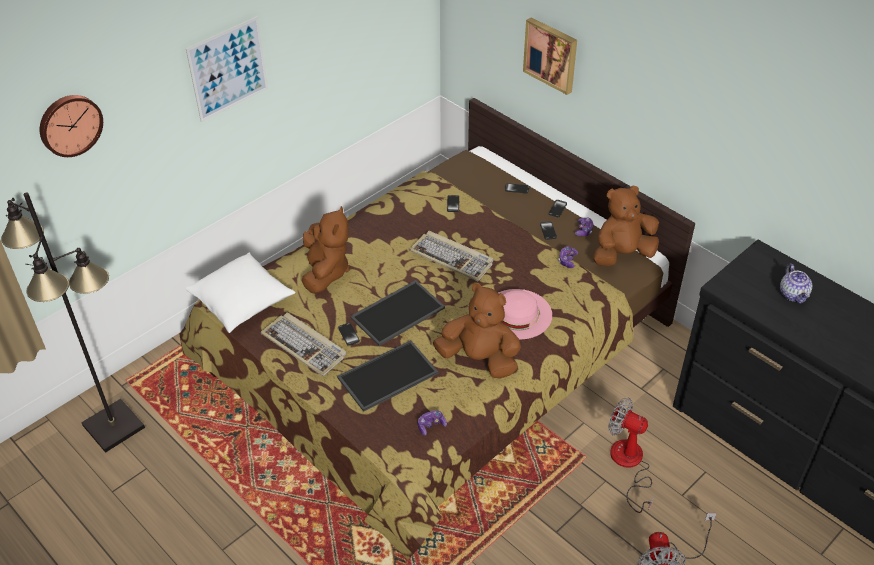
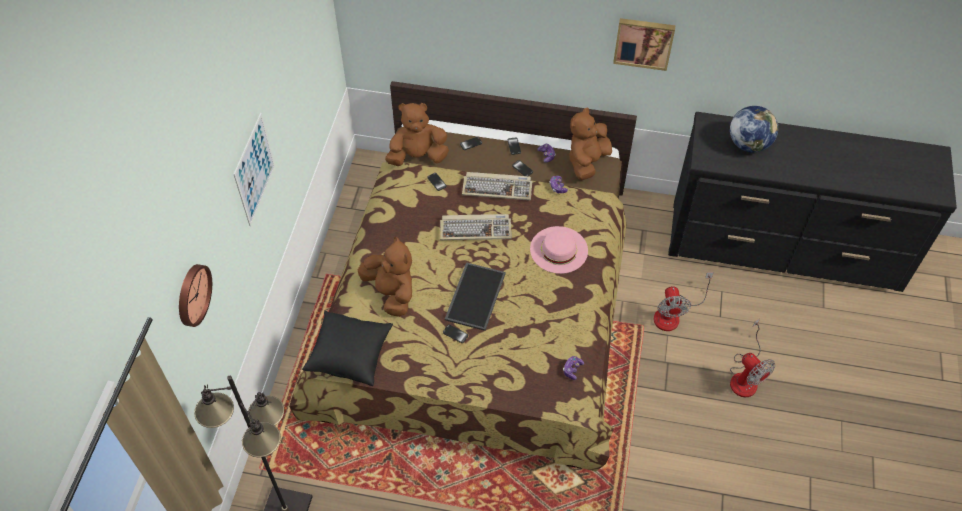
camera: 35 degrees left, 10 degrees up
(243, 303) = (350, 354): white pillow -> black pillow
(305, 346) = (431, 362): keyboard -> keyboard (497, 188)
(387, 377) = (512, 351): tray -> none
(479, 359) = (562, 300): brown plush toy -> brown plush toy (417, 156)
(551, 54) = (473, 28): picture -> picture (643, 42)
(629, 464) = (673, 314): fan -> fan turned 90 degrees counterclockwise
(793, 294) = (748, 144): teapot -> globe

